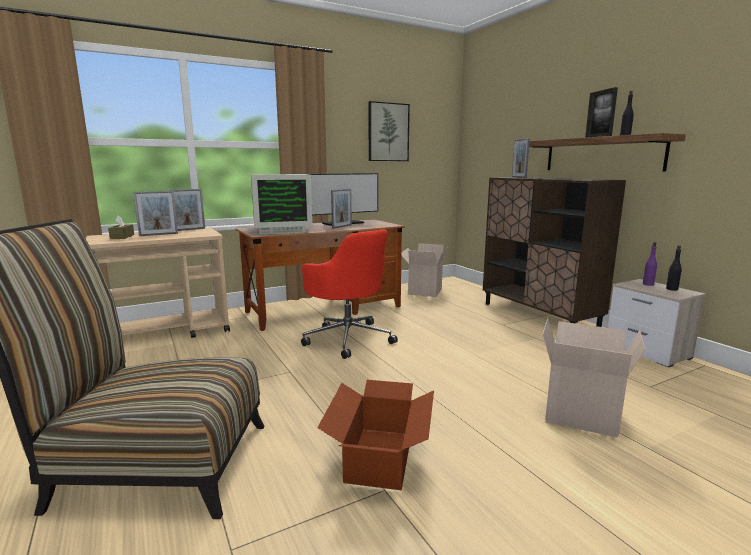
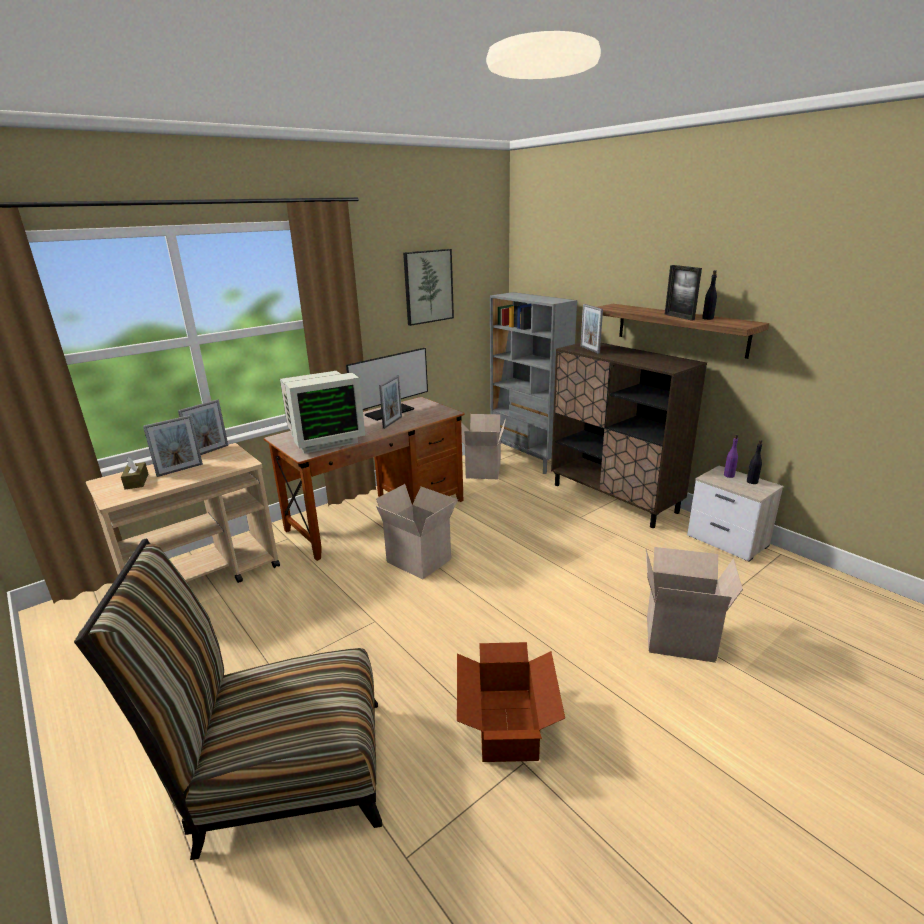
camera: 10 degrees left, 10 degrees up
(348, 338) = (421, 560): red office chair -> cardboard box
(467, 287) = (528, 458): none -> grey bookcase

